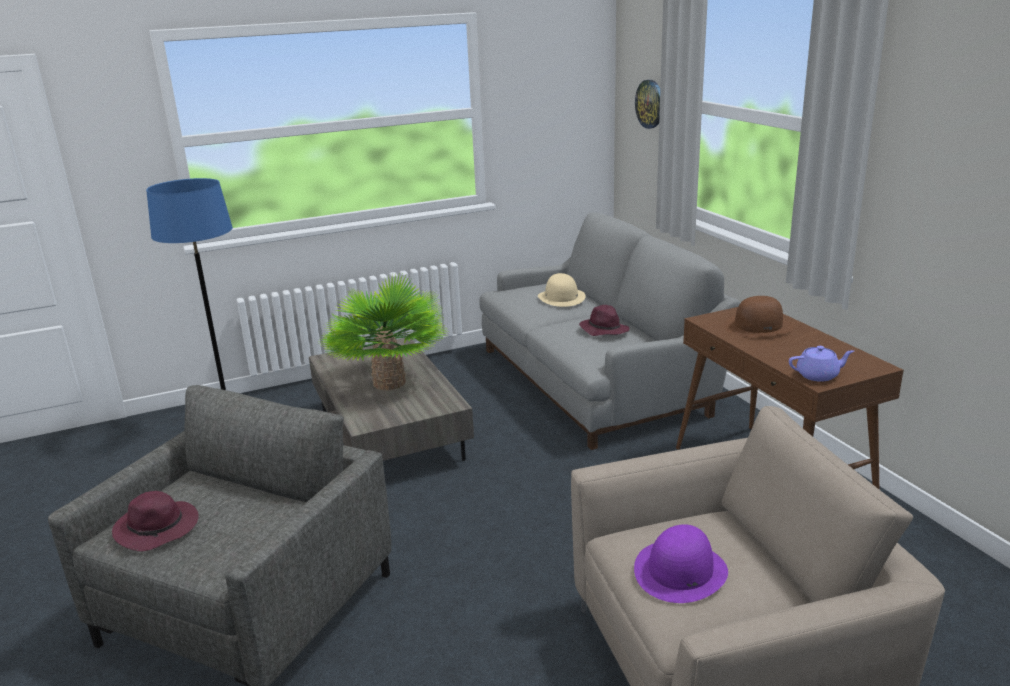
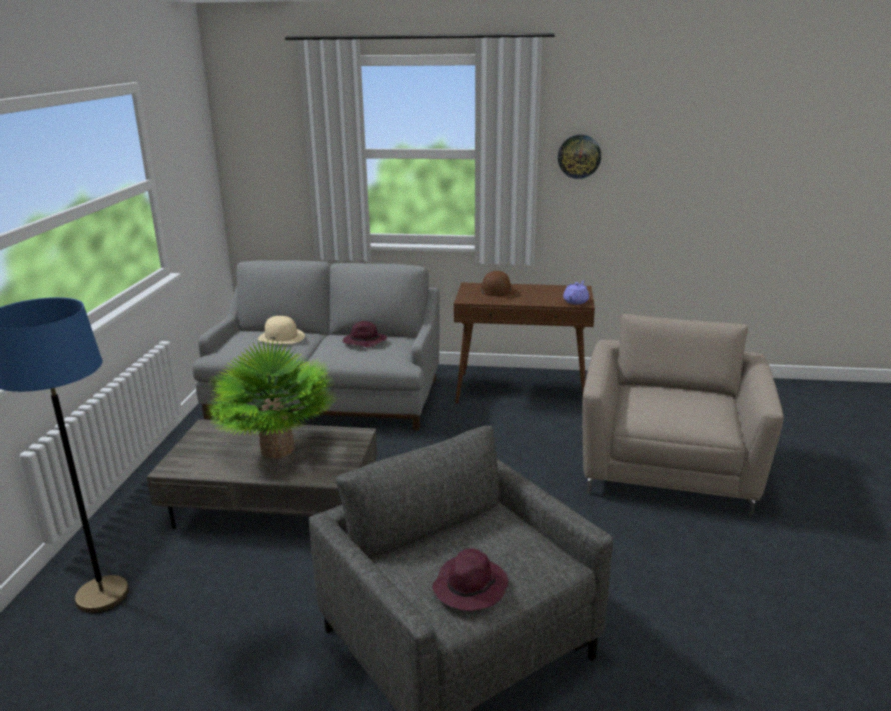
camera: 60 degrees left, 0 degrees up
(650, 104) = (275, 157): wall clock -> wall clock (579, 156)
(680, 571) = (678, 411): purple hat -> none

